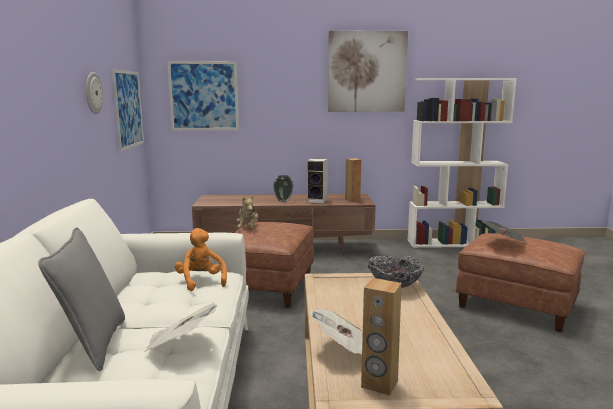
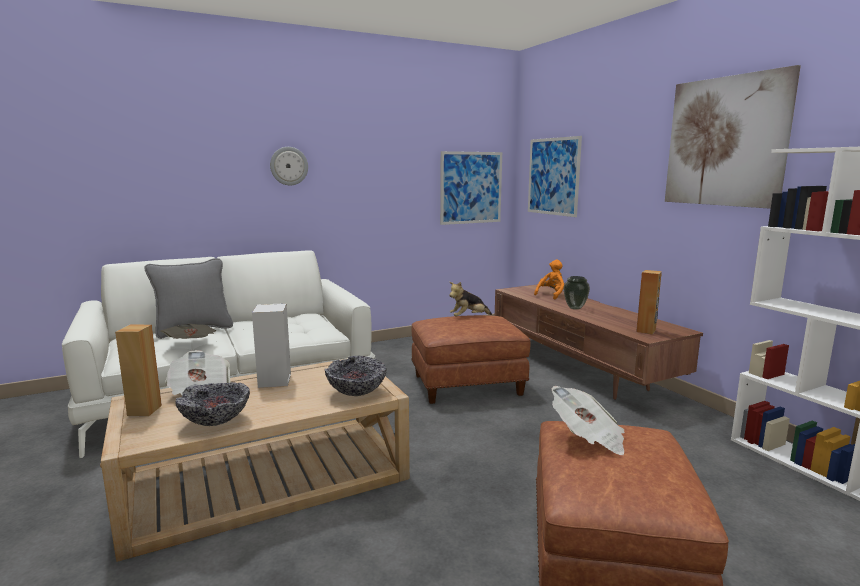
camera: 65 degrees right, 0 degrees up
(93, 93) = (396, 172): wall clock -> wall clock (289, 166)
(201, 281) = (307, 329): orange plush toy -> orange plush toy (551, 295)
(318, 201) = (605, 319): speaker -> speaker (275, 381)
(429, 345) = (215, 421): none -> bowl

